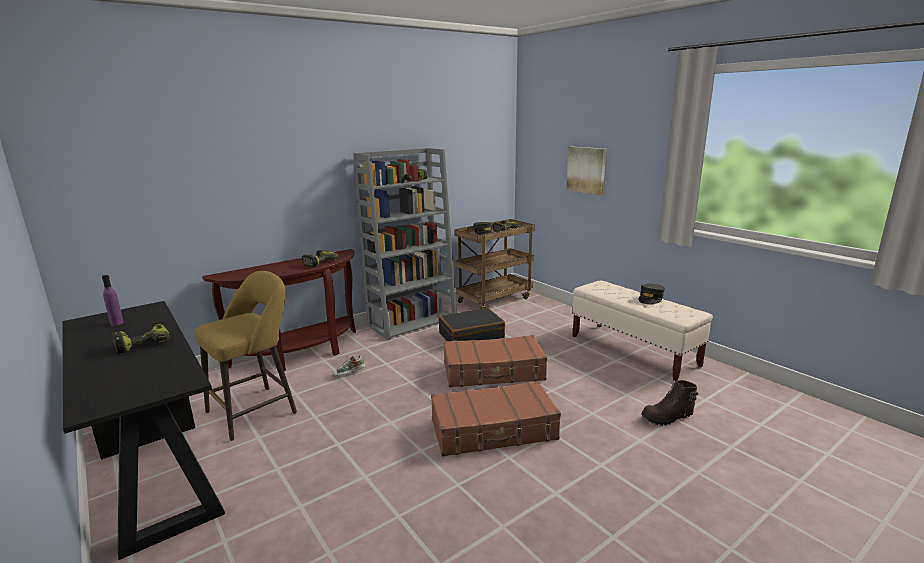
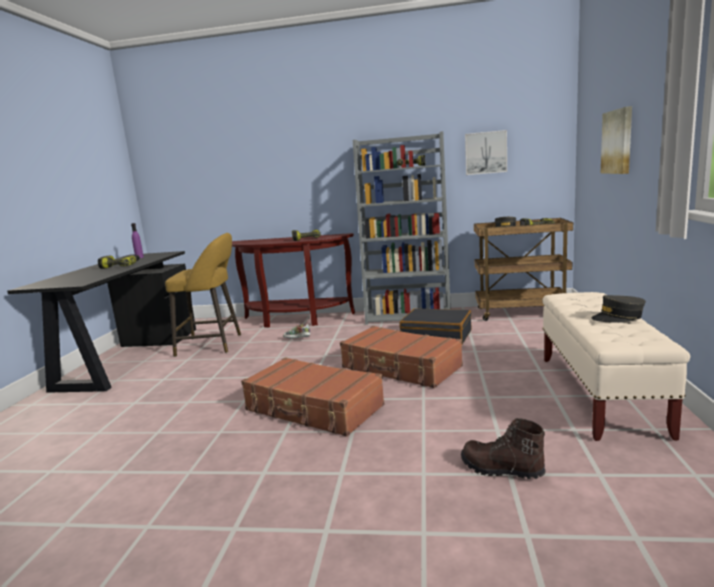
camera: 45 degrees right, 5 degrees down
(459, 166) = (485, 153): none -> picture

